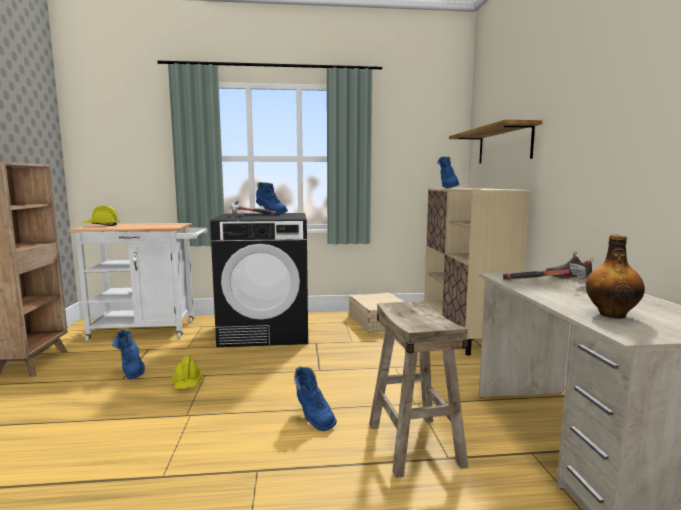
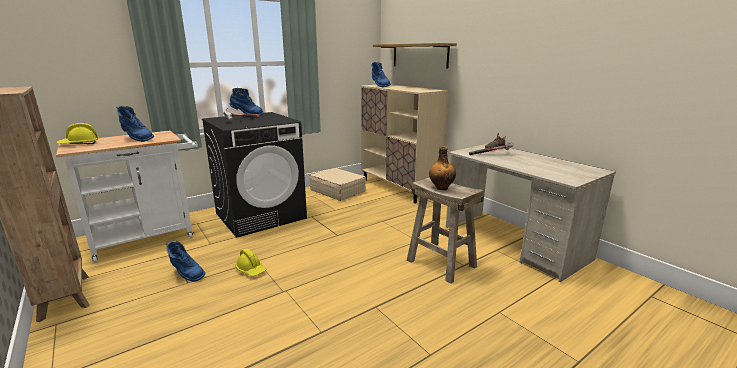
camera: 30 degrees left, 10 degrees up
(313, 418) = (371, 266): blue boot -> blue boot (137, 139)
(611, 314) = (548, 170): bottle -> bottle (441, 188)

